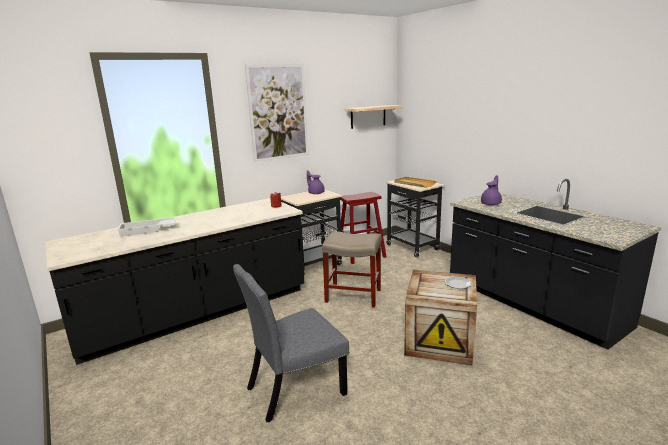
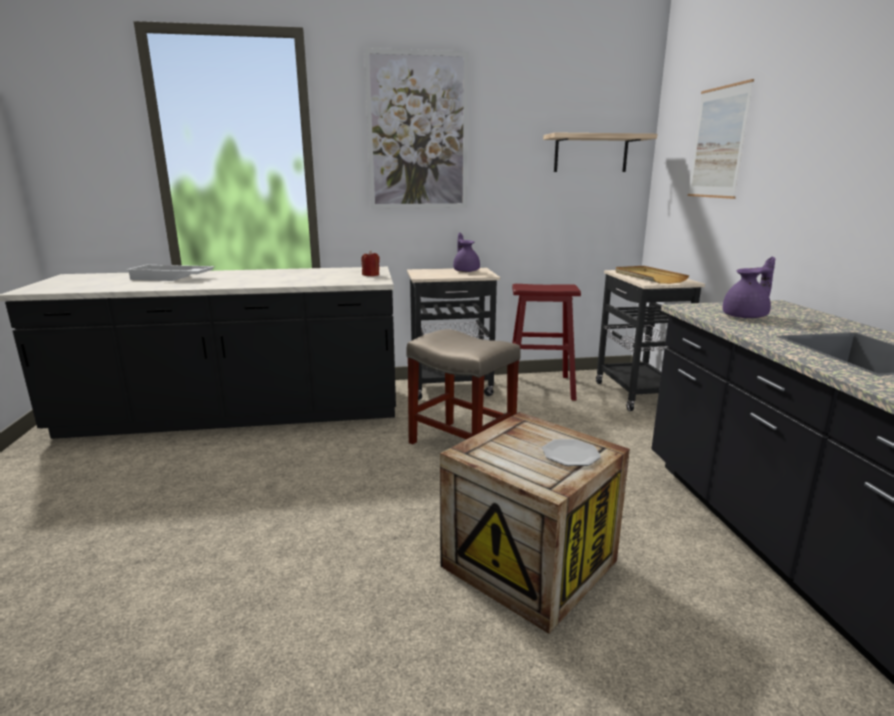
camera: 25 degrees right, 0 degrees up
(297, 388) = (225, 559): grey chair -> none
(441, 113) = (718, 143): none -> picture

